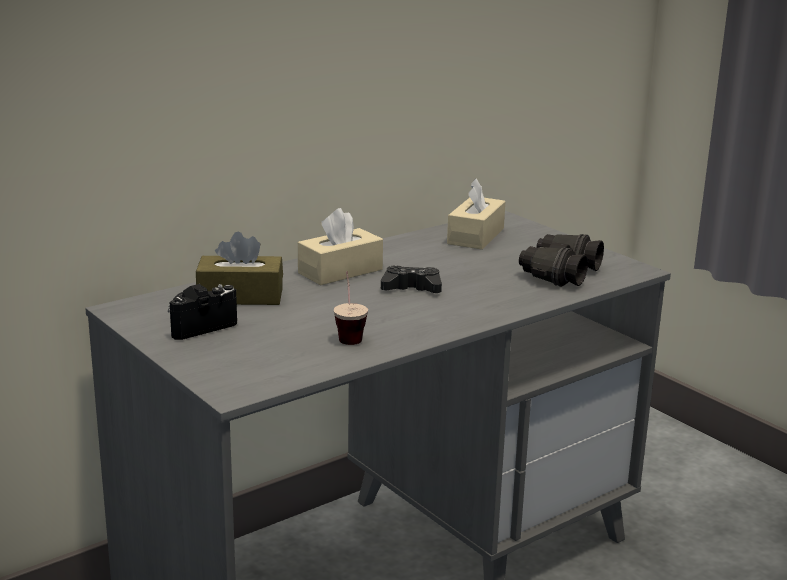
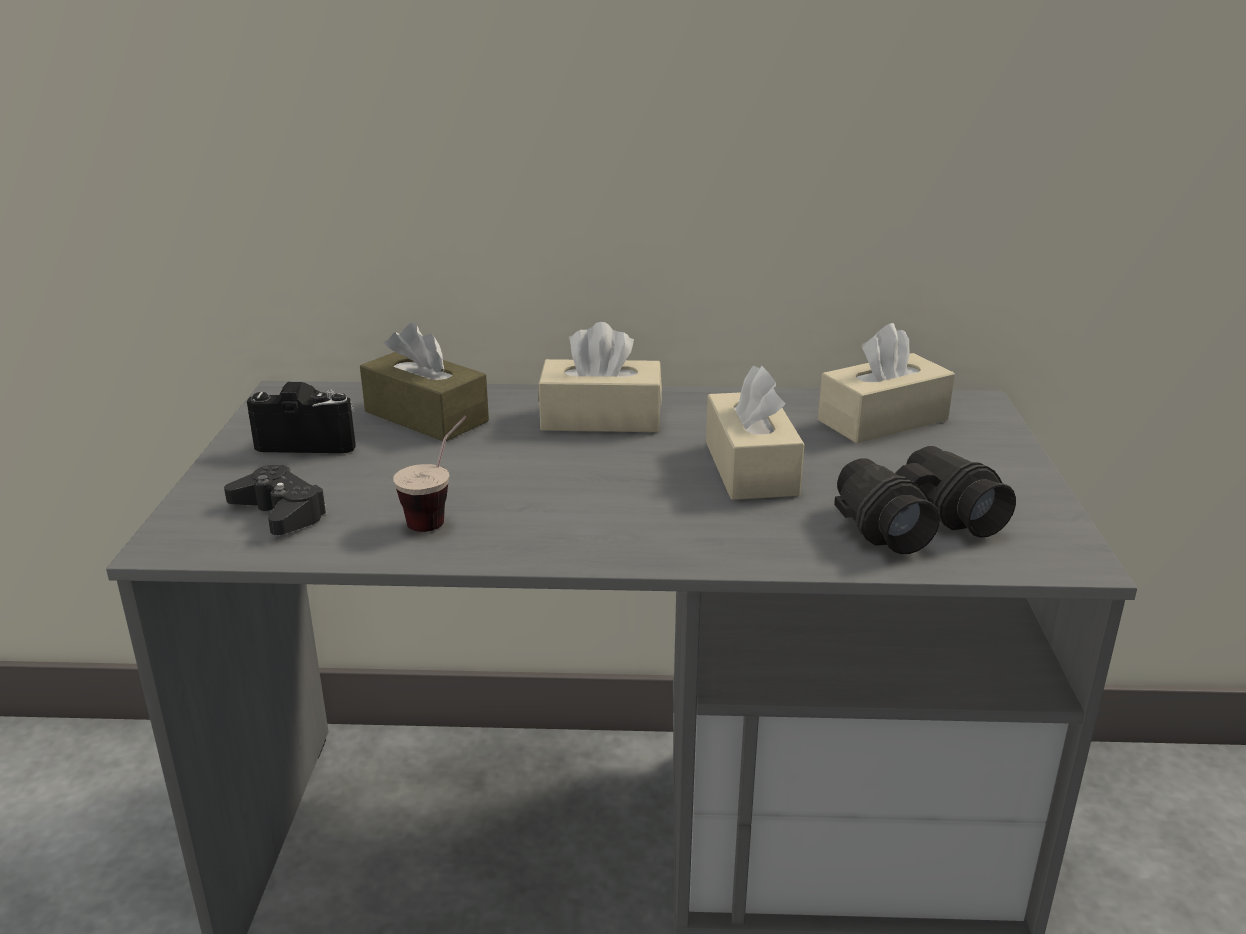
camera: 40 degrees right, 5 degrees up
(411, 288) = (647, 472): black game controller -> black game controller (280, 512)
(455, 273) = (750, 468): none -> beige tissue box

